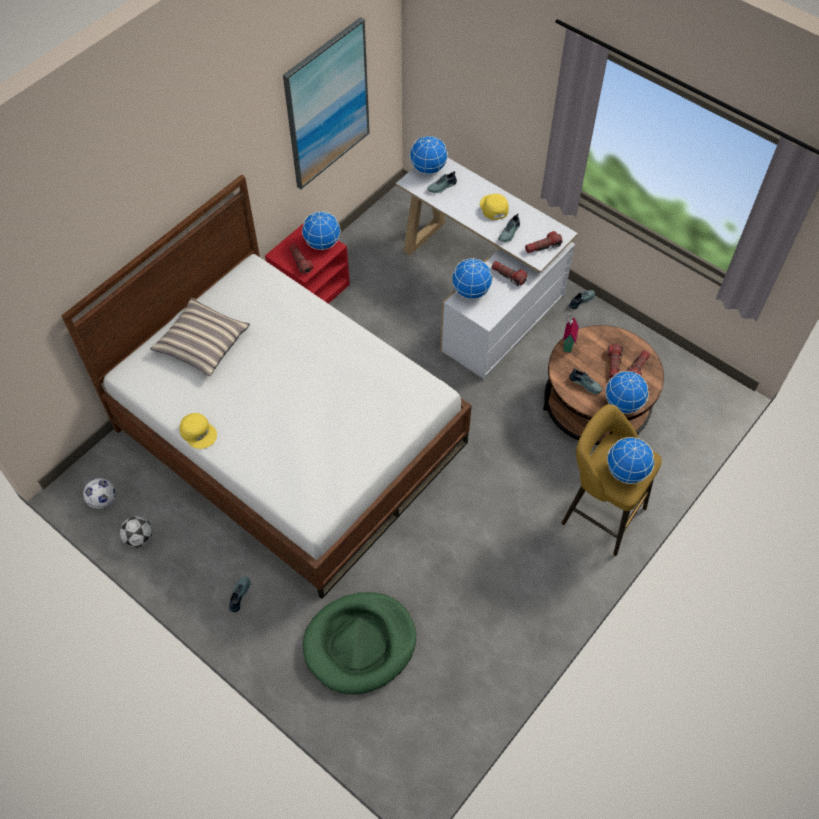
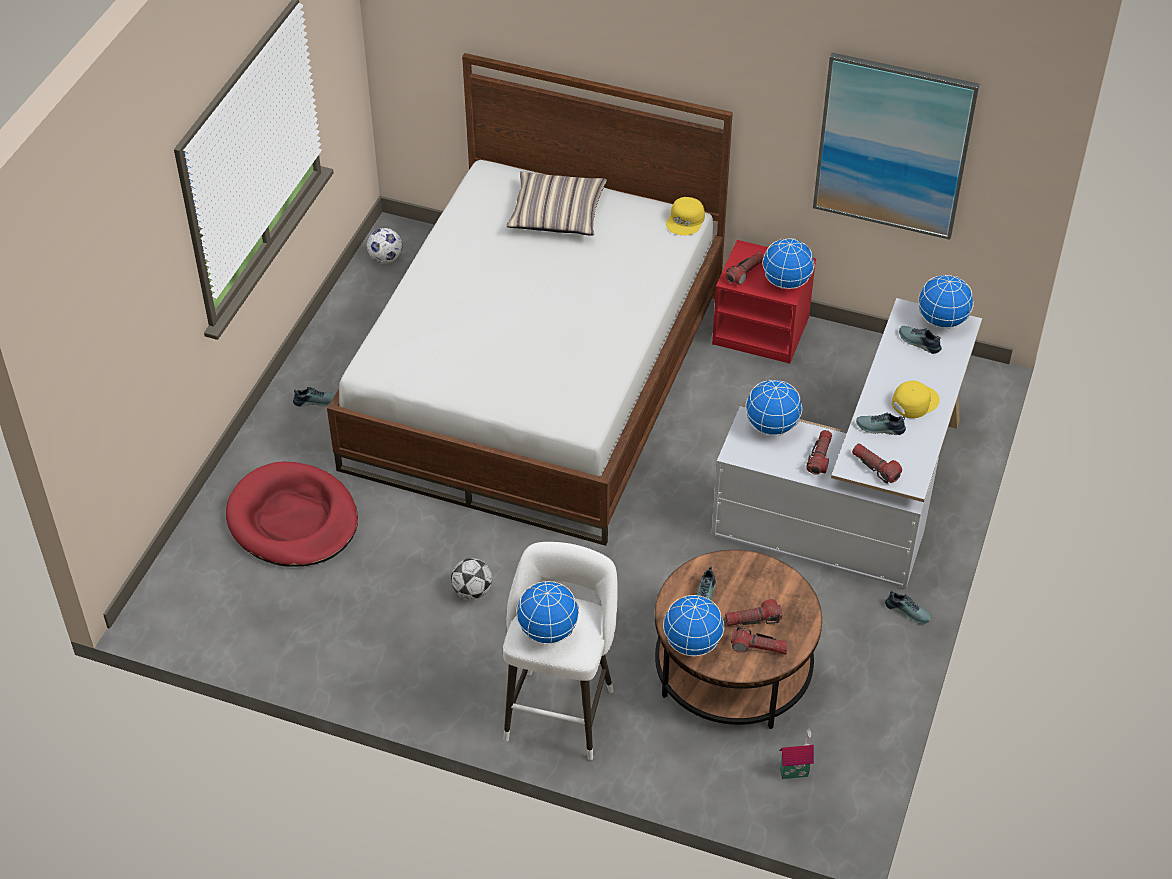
camera: 70 degrees right, 10 degrees down
(139, 538) = (352, 301): football -> football (472, 591)
(198, 432) = (438, 248): yellow cap -> yellow cap (686, 220)
(360, 644) = (293, 520): green dog bed -> red dog bed
(567, 344) = (760, 562): toy house -> toy house (794, 771)
(599, 513) = (561, 708): yellow stool -> white stool

